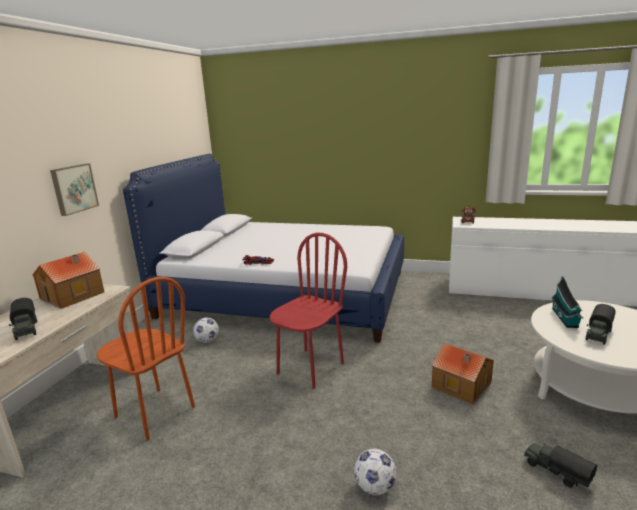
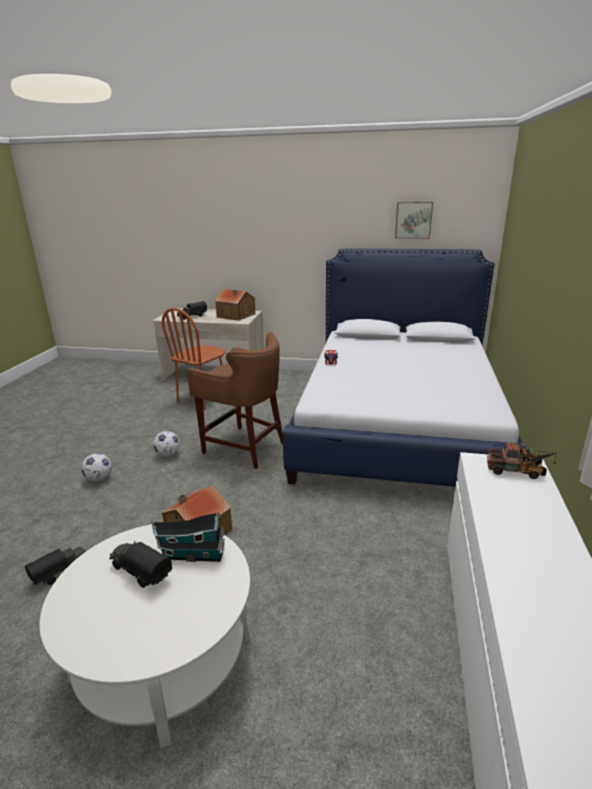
camera: 85 degrees right, 5 degrees up
(73, 188) = (284, 250): picture -> picture (413, 220)
(207, 341) = (292, 400): football -> football (168, 455)
(310, 368) = (244, 447): red chair -> brown stool

